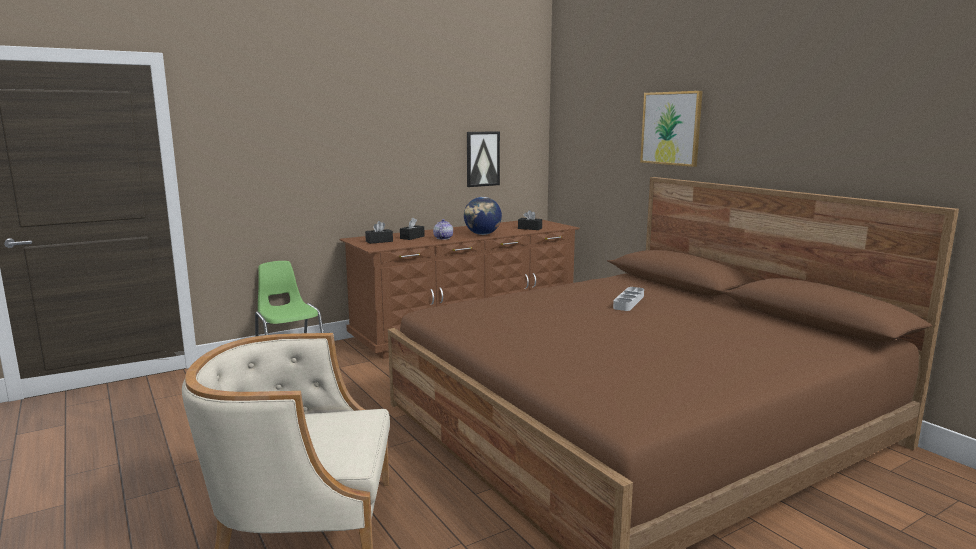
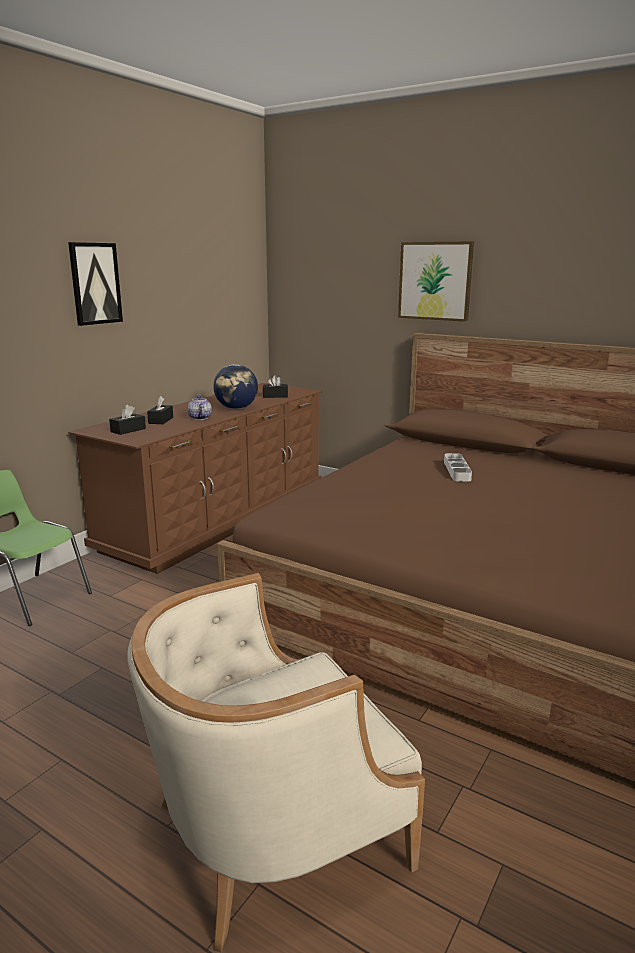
camera: 25 degrees left, 5 degrees up
(482, 159) = (209, 318): picture -> picture (95, 283)

